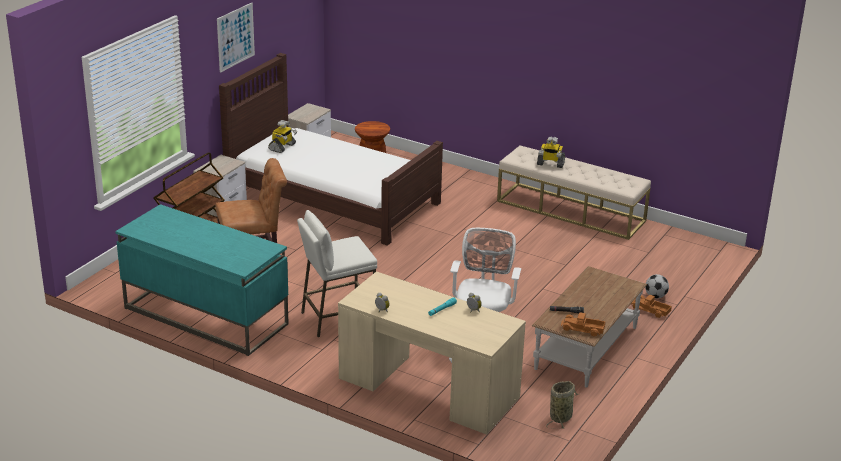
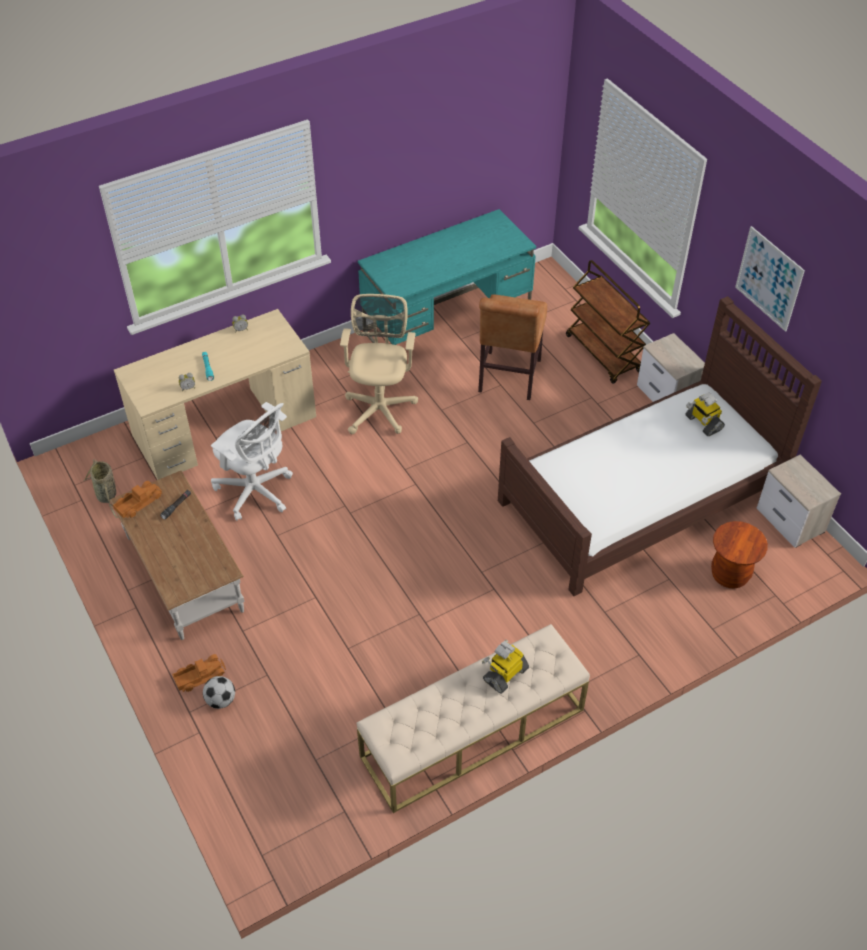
camera: 120 degrees right, 20 degrees up
(337, 318) = (380, 407): white stool -> beige office chair

